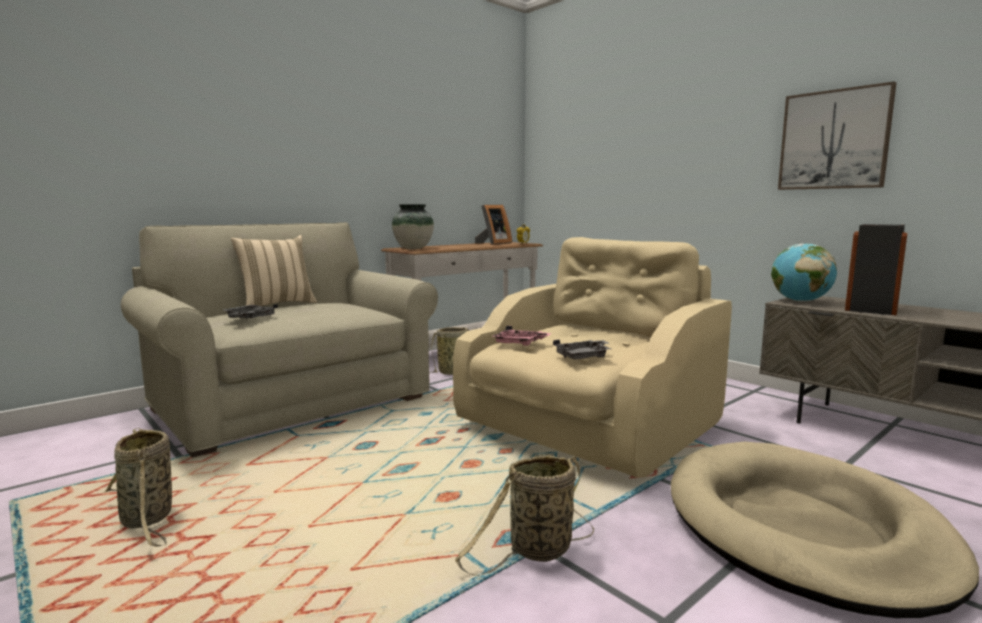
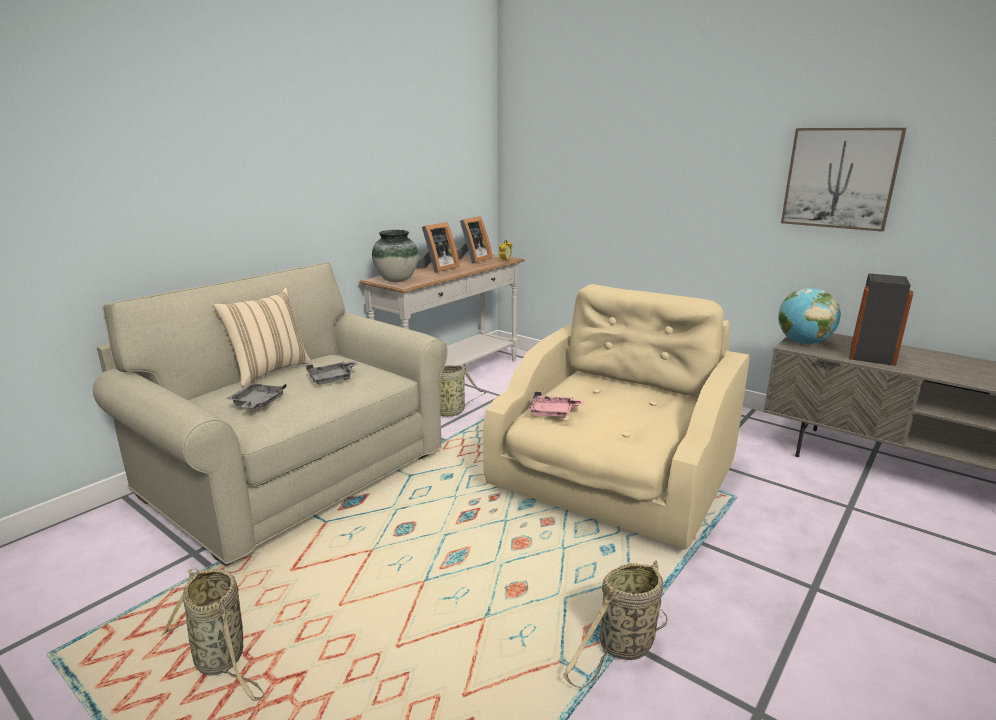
camera: 10 degrees left, 10 degrees up
(456, 245) = (437, 269): none -> picture frame
(583, 357) = (627, 433): grey tray -> grey tray (333, 379)
(803, 529) = (836, 590): beige dog bed -> none

